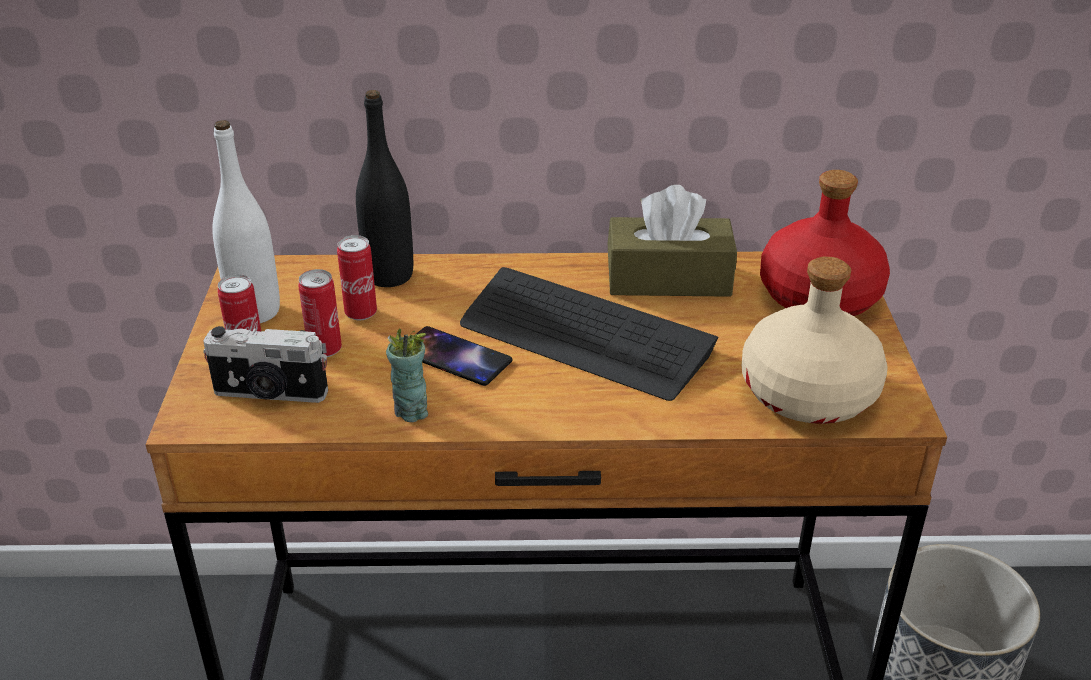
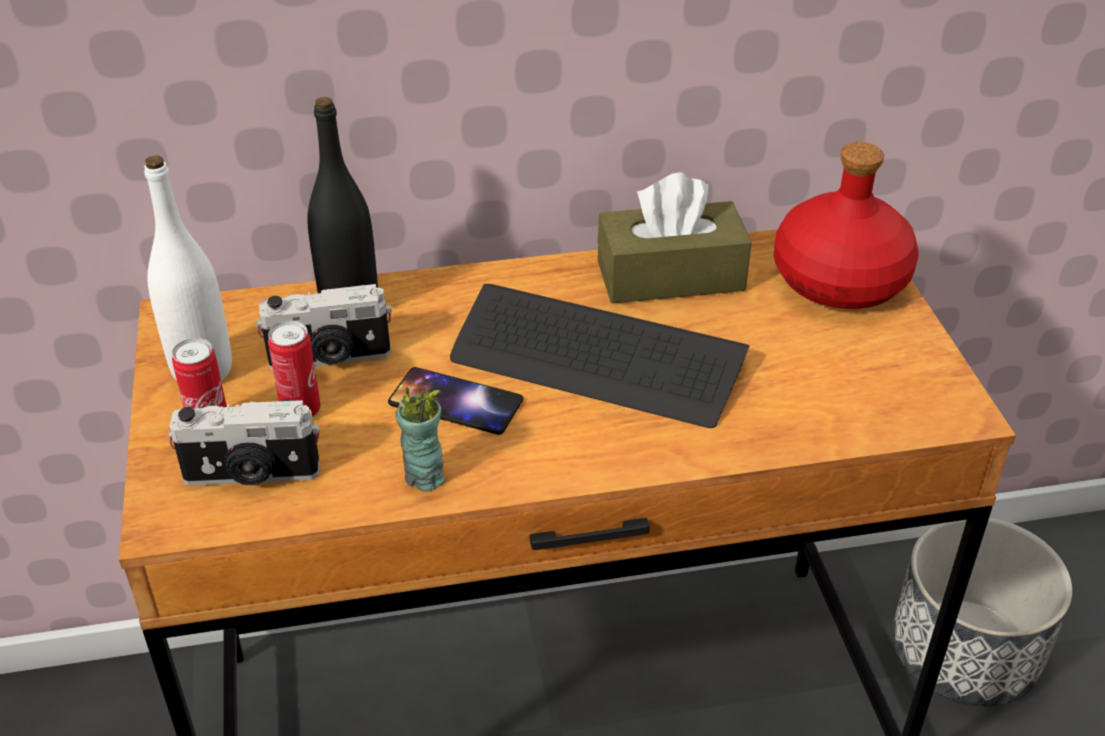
camera: 10 degrees left, 5 degrees up
(361, 313) = (330, 358): can -> camera
(806, 393) = (857, 401): beige bottle -> none

